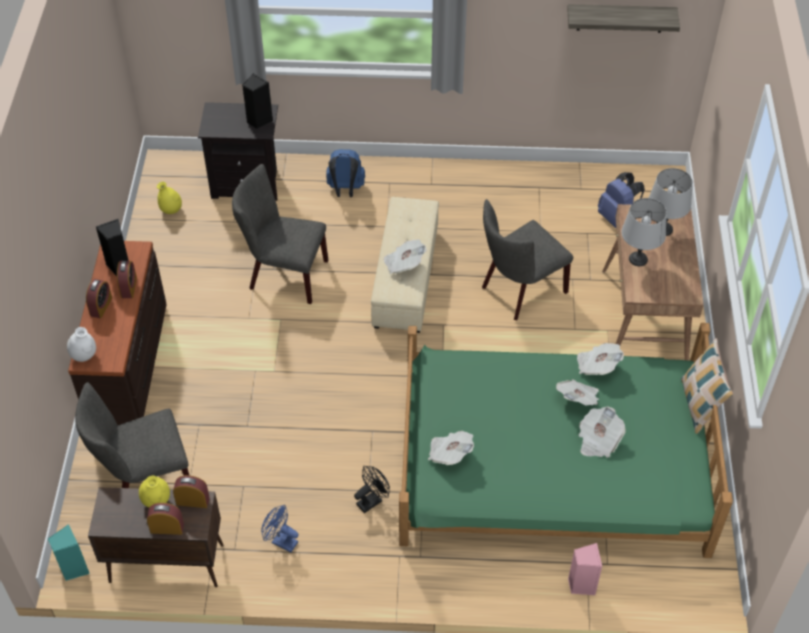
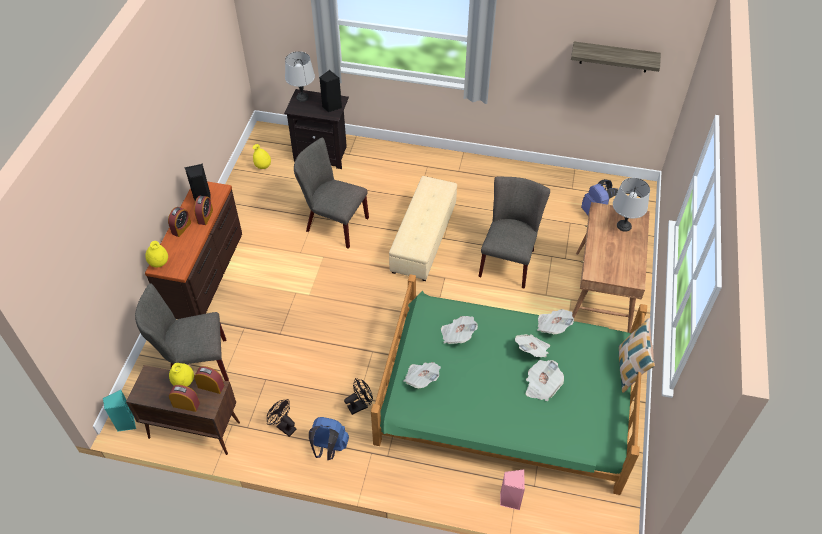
camera: 10 degrees right, 0 degrees up
(84, 356) = (159, 263): white vase -> yellow vase
(281, 541) = (283, 426): blue fan -> black fan
(345, 190) = (393, 167): blue backpack -> blue backpack (328, 448)
(404, 264) = (420, 227): newspaper -> newspaper (457, 335)
(519, 291) = (508, 260): grey chair -> grey chair turned 135 degrees clockwise
(638, 259) = (598, 247): grey table lamp -> grey table lamp (302, 97)

